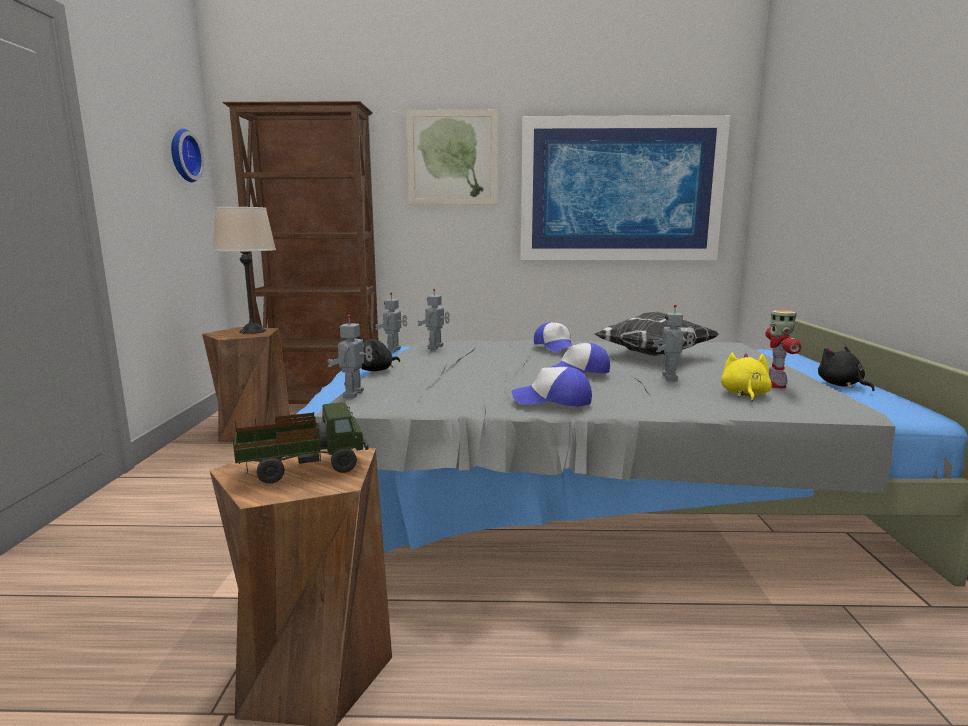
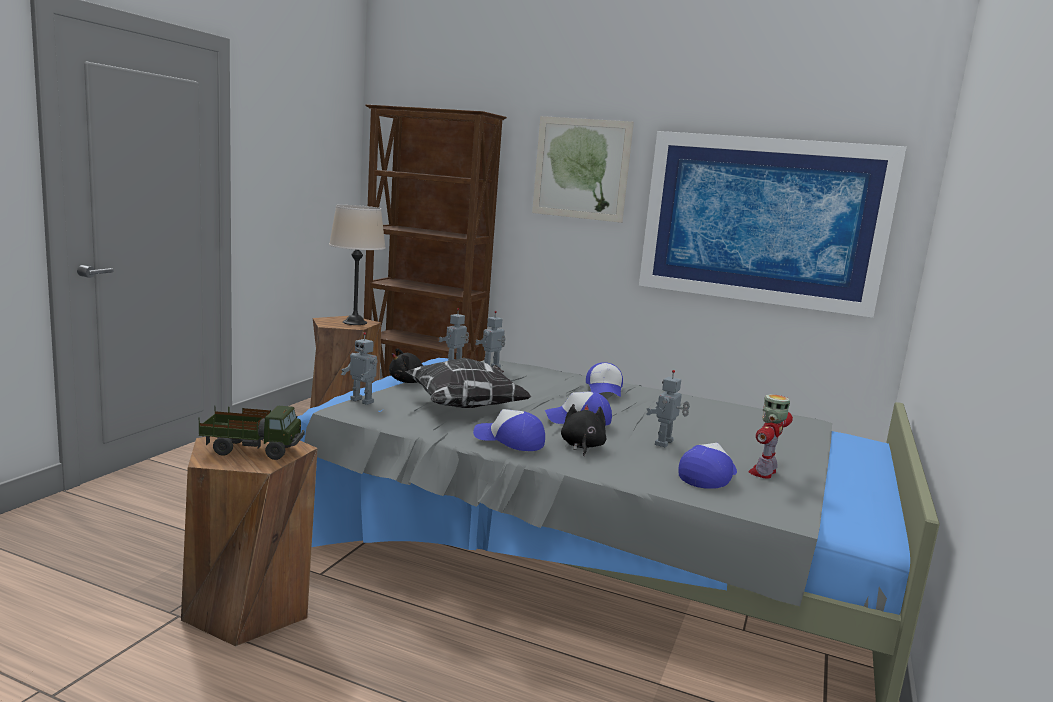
camera: 20 degrees right, 0 degrees up
(183, 155) = (328, 151): wall clock -> none
(355, 394) = (363, 401): toy robot -> toy robot turned 90 degrees counterclockwise
(653, 355) = (694, 417): pillow -> pillow (466, 406)
(744, 395) = (708, 475): yellow plush toy -> cap
(841, 385) = (850, 490): black plush toy -> black plush toy (582, 446)

